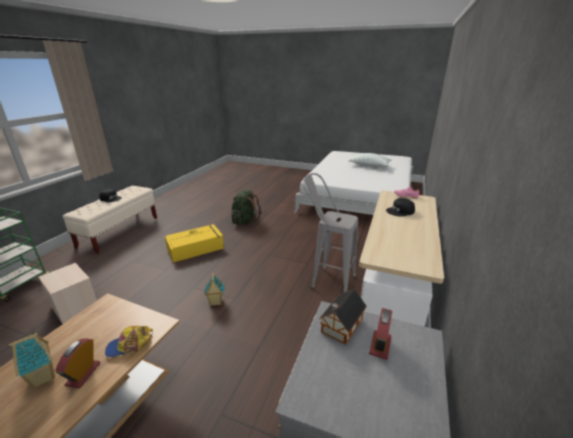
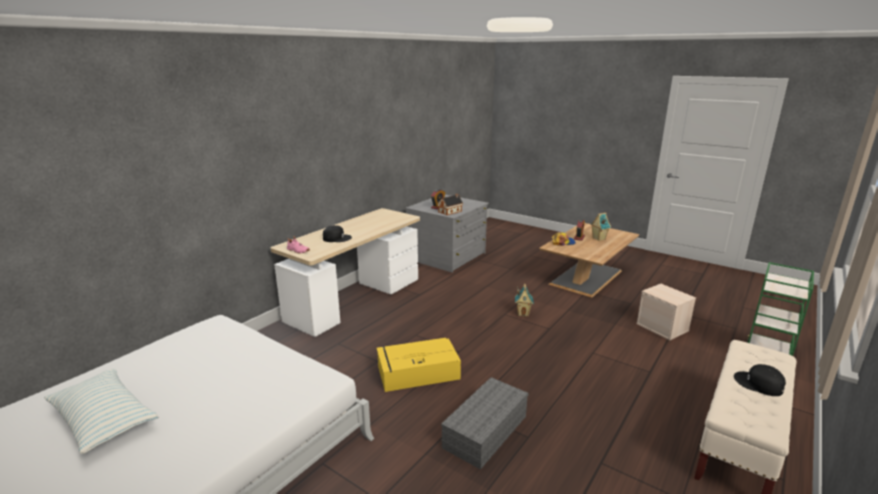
camera: 165 degrees left, 5 degrees down
(196, 248) = (565, 378): yellow storage box -> yellow storage box (417, 373)
(245, 221) = (485, 430): green backpack -> grey storage box
(326, 280) = (408, 315): grey stool -> none

